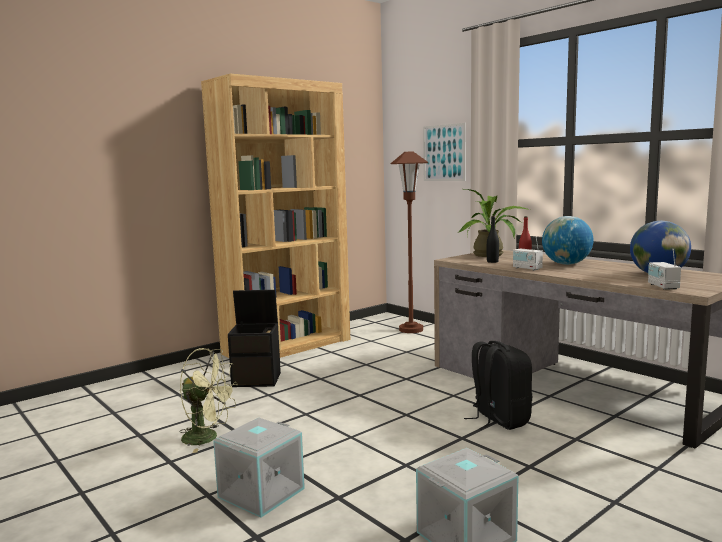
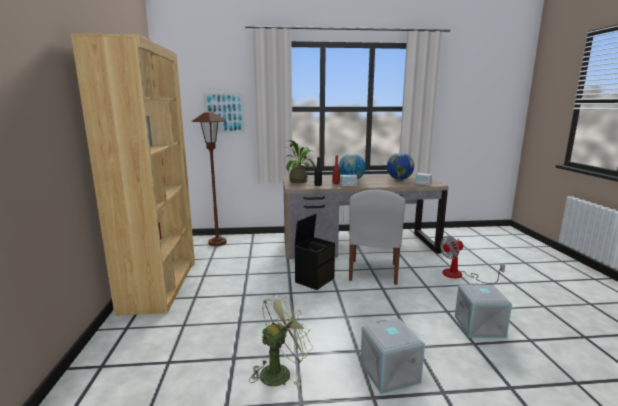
camera: 55 degrees left, 5 degrees up
(257, 379) = (203, 317): black storage box -> black storage box (314, 279)
(498, 420) = (373, 273): black backpack -> white chair
(634, 485) = (460, 275): none -> fan

